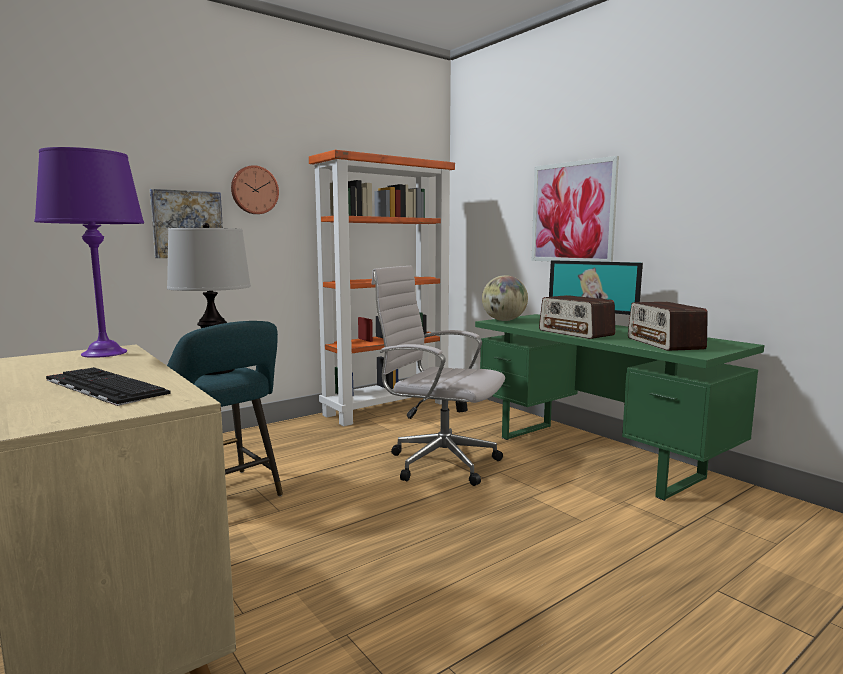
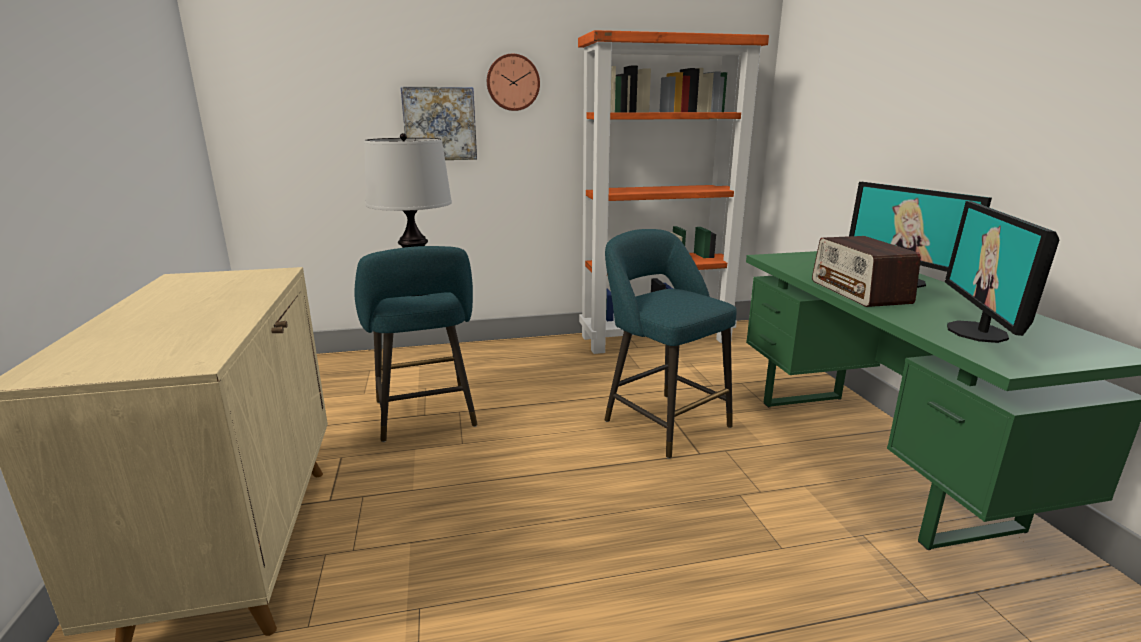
camera: 25 degrees right, 10 degrees up
(102, 387) = (175, 328): keyboard -> none
(105, 353) = (257, 277): purple table lamp -> none
(438, 462) = (662, 421): white office chair -> turquoise stool
(504, 320) = (785, 257): globe -> none
(572, 212) = (916, 109): picture -> none
(664, 343) = (978, 332): radio -> monitor

